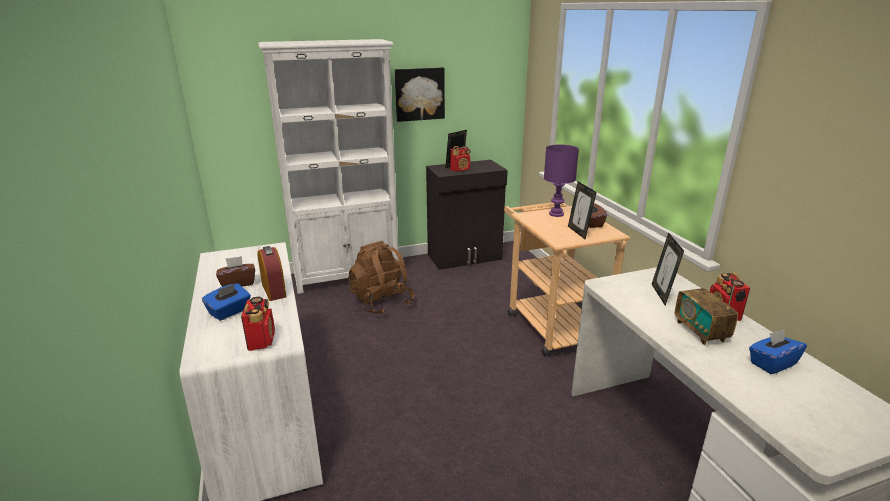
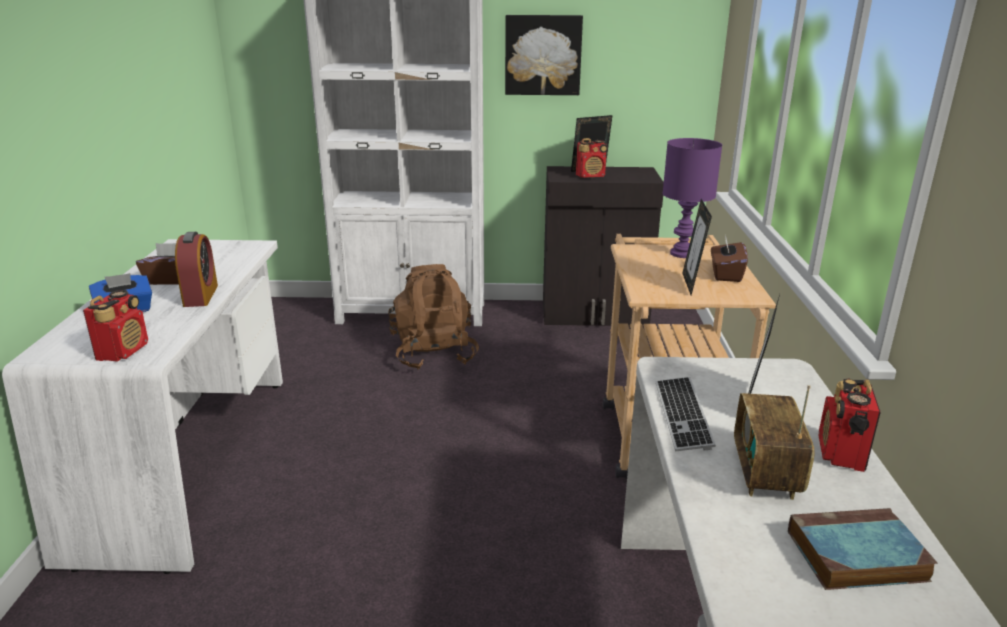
camera: 20 degrees right, 0 degrees up
(636, 309) = (682, 415): none -> keyboard
(772, 363) = (854, 557): blue tissue box -> book

